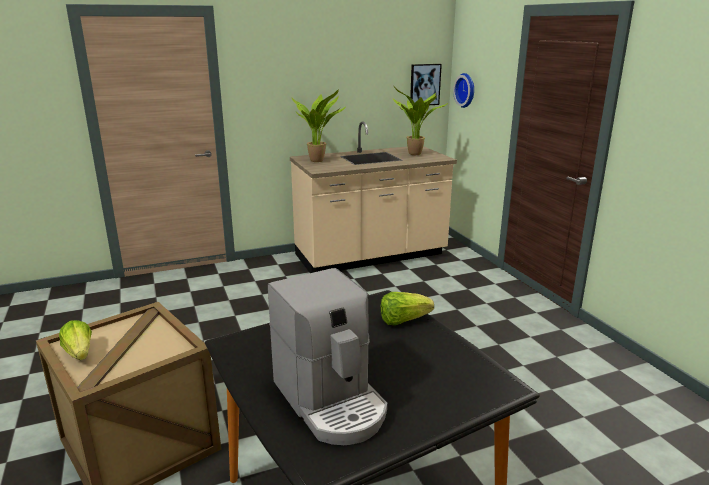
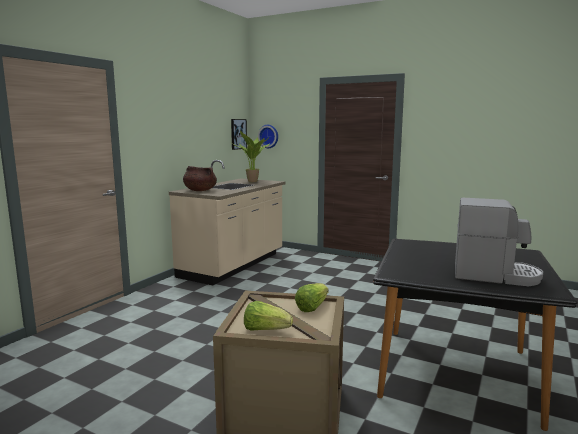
camera: 40 degrees left, 10 degrees down
(319, 160) = (200, 190): potted plant -> brown cooking pot
(403, 320) = (434, 245): lettuce -> lettuce (312, 307)

